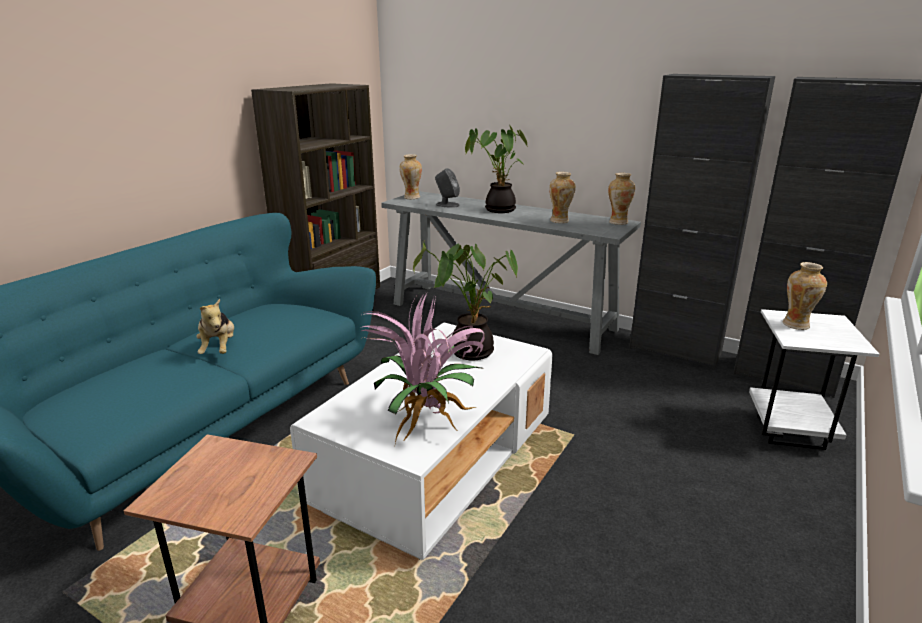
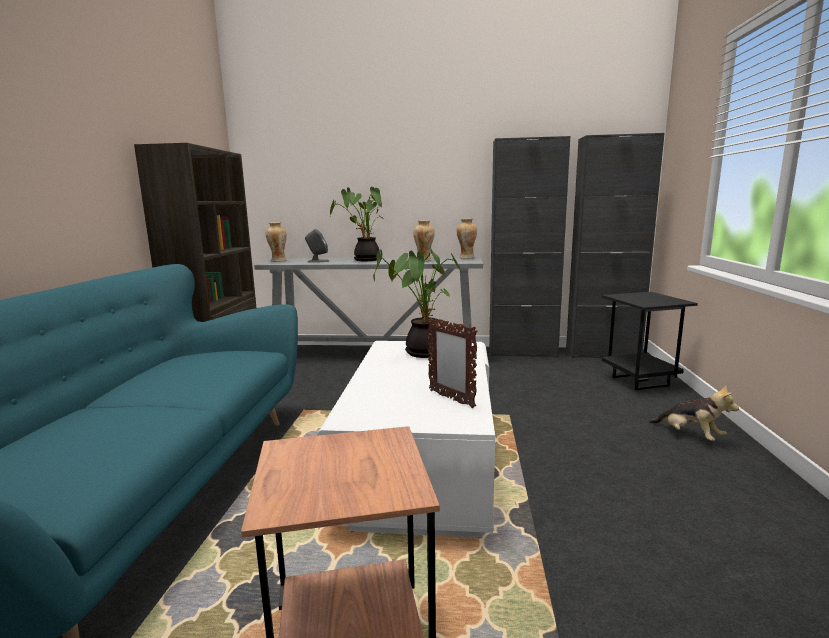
camera: 25 degrees left, 10 degrees down
(219, 349) = (162, 393): plush toy -> plush toy (690, 435)
(429, 421) = (451, 399): potted plant -> picture frame
(791, 432) = (640, 381): white side table -> black side table
(797, 325) = (634, 298): vase -> none

